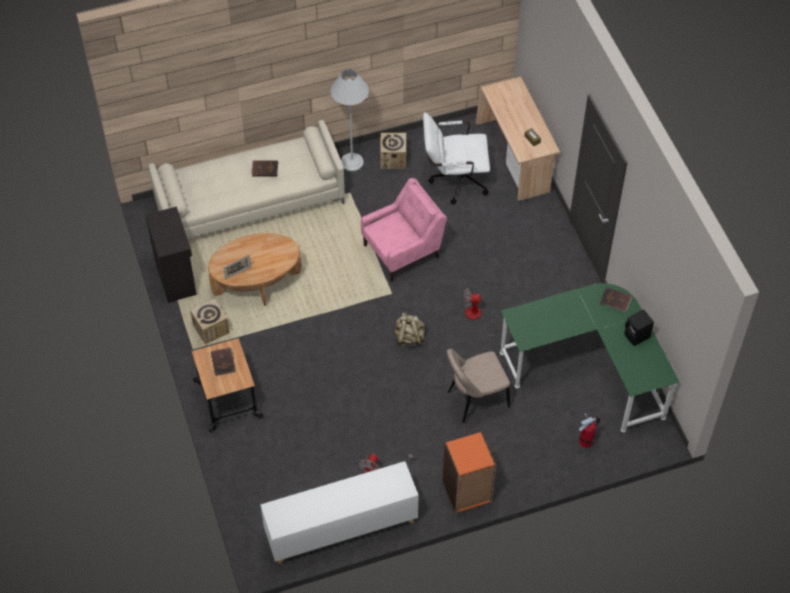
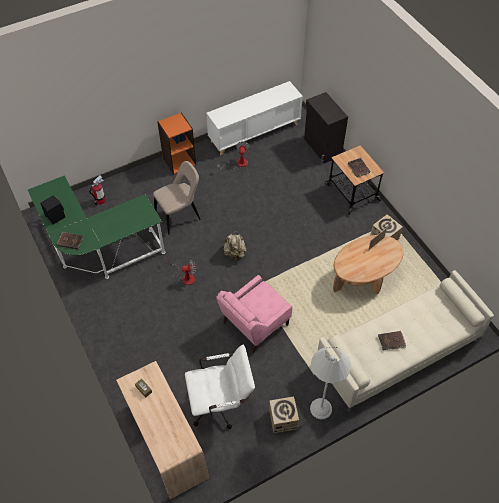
camera: 170 degrees right, 0 degrees up
(176, 277) = (428, 274): black cabinet -> black cabinet (322, 147)

